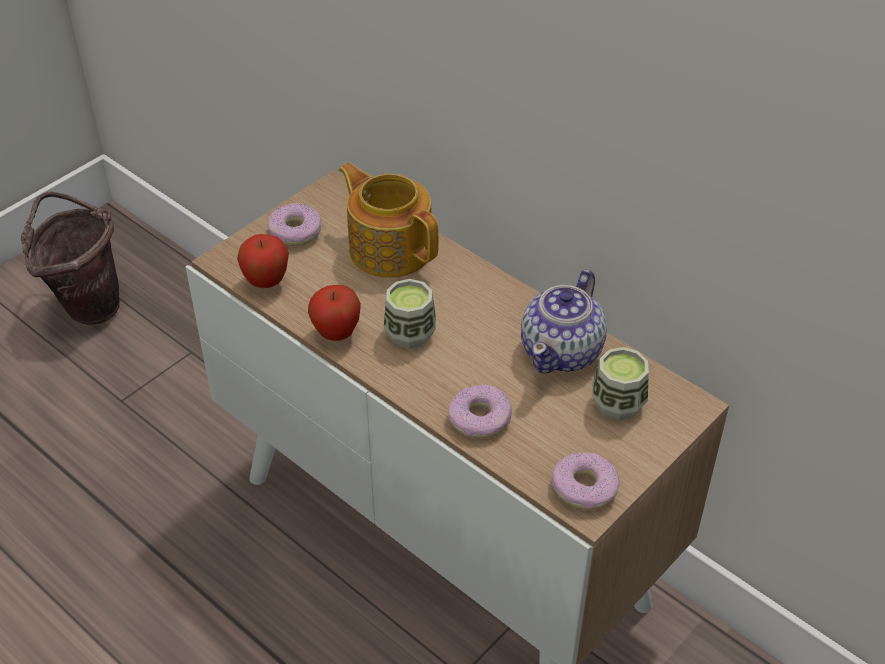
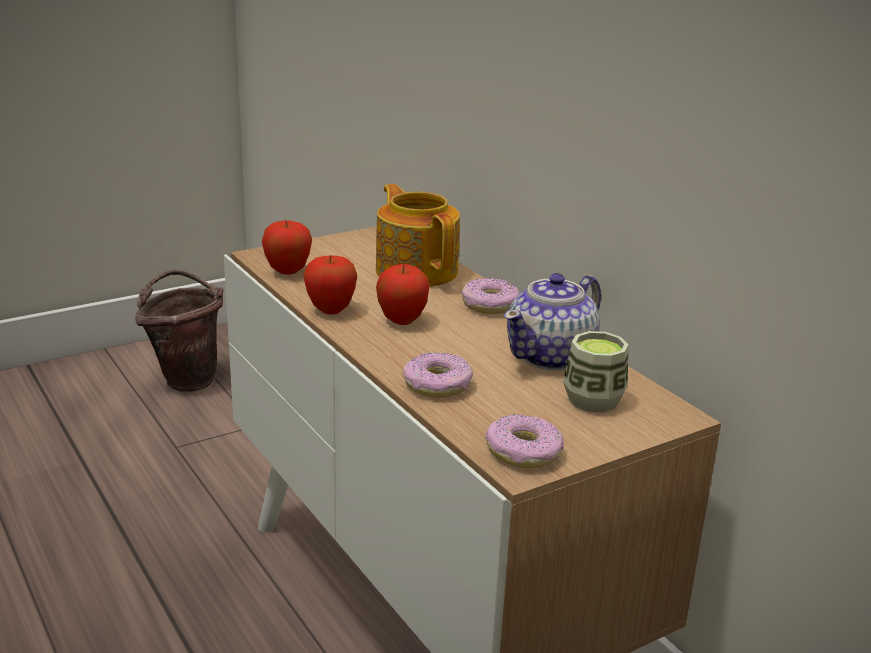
camera: 15 degrees right, 20 degrees down
(295, 232) = (335, 249): donut -> donut (489, 305)
(410, 334) = (402, 321): cup -> apple

